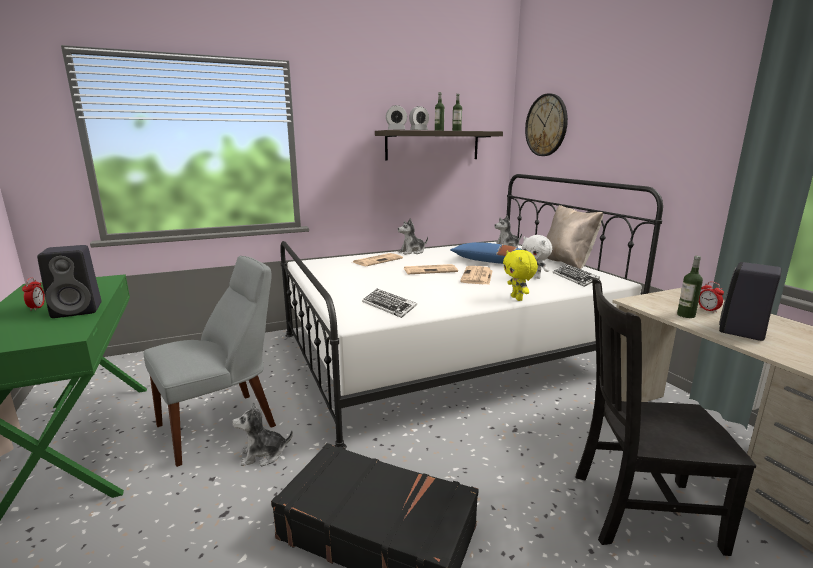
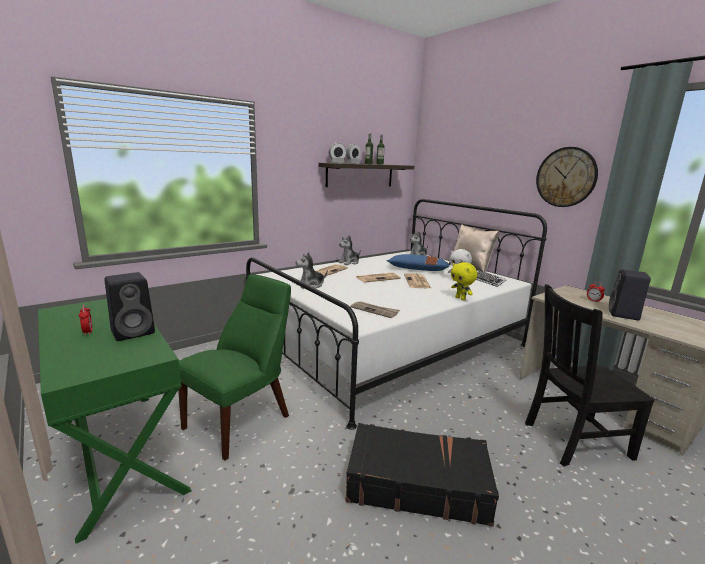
camera: 15 degrees left, 0 degrees up
(222, 424) = (241, 420): grey chair -> green chair
(263, 455) = (293, 440): plush toy -> plush toy (311, 285)
(389, 307) = (375, 310): keyboard -> newspaper
(546, 125) = (447, 162): wall clock -> wall clock (566, 177)
(686, 315) = (584, 305): bottle -> none

